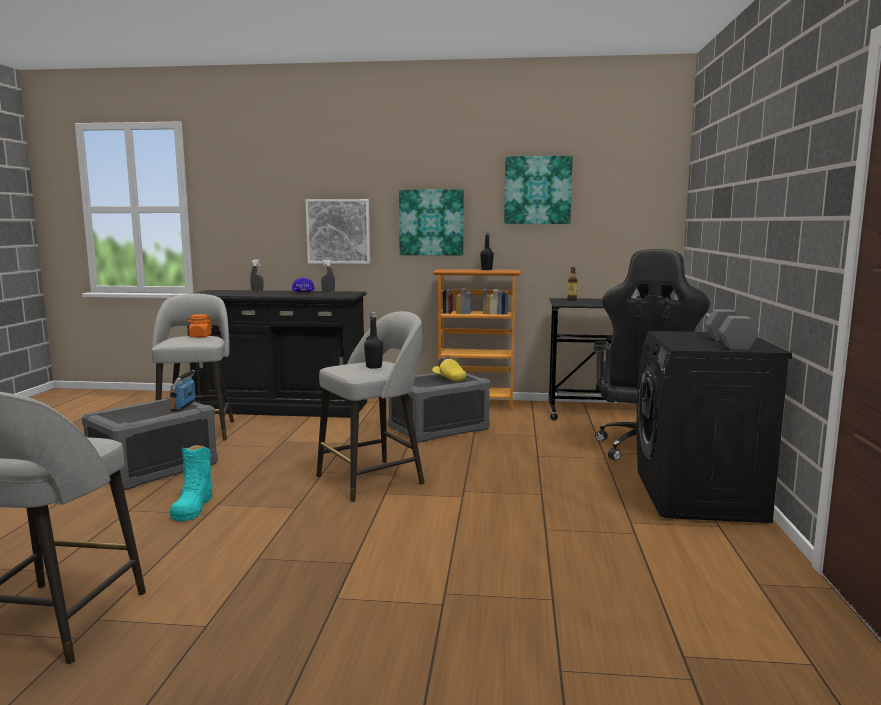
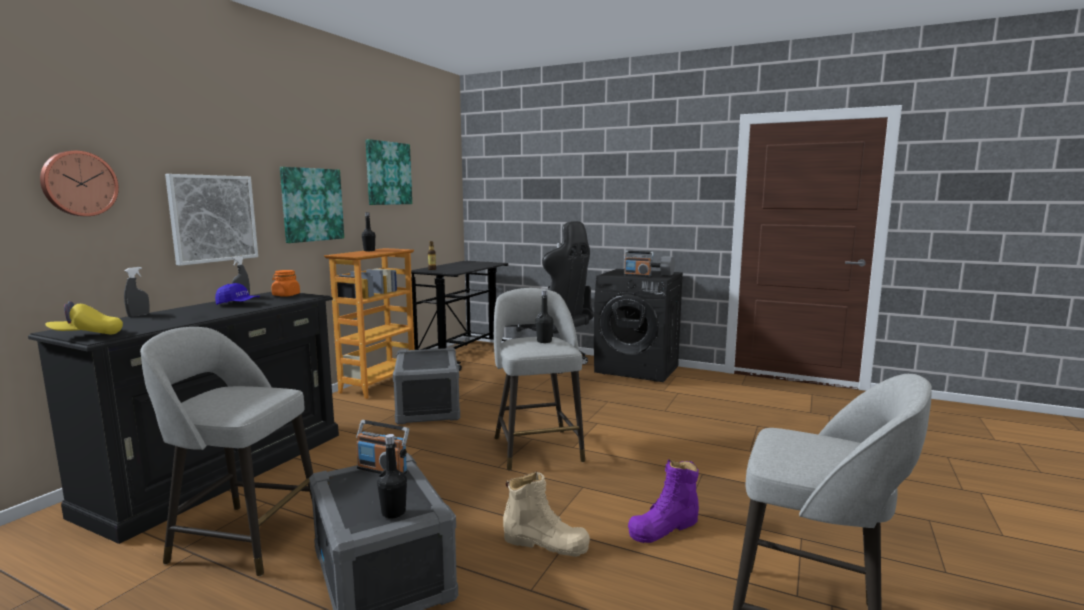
camera: 70 degrees left, 0 degrees up
(120, 417) = (393, 512): none -> black bottle
(193, 506) = (546, 543): turquoise boot -> beige boot
(200, 336) = (225, 391): orange jar -> orange jar (286, 295)
(222, 549) = (664, 527): none -> purple boot
(256, 207) = (78, 183): none -> wall clock
(449, 378) = (430, 356): yellow cap -> yellow cap (87, 335)
(690, 340) = (637, 275): none -> radio

